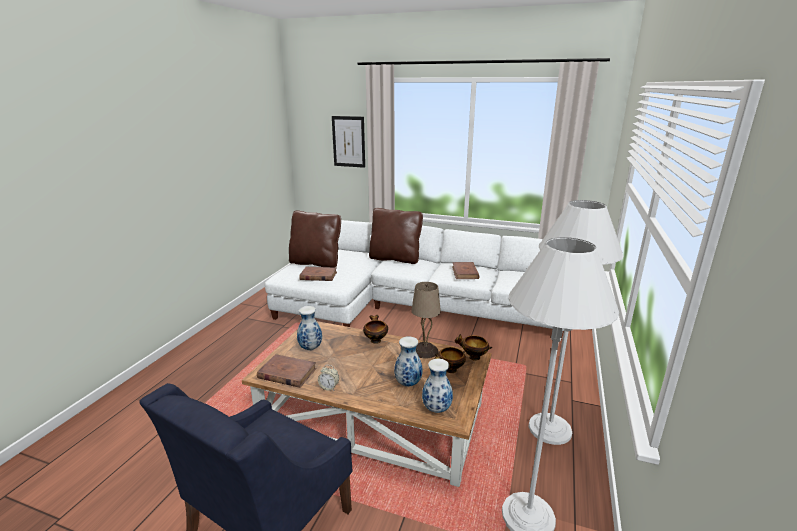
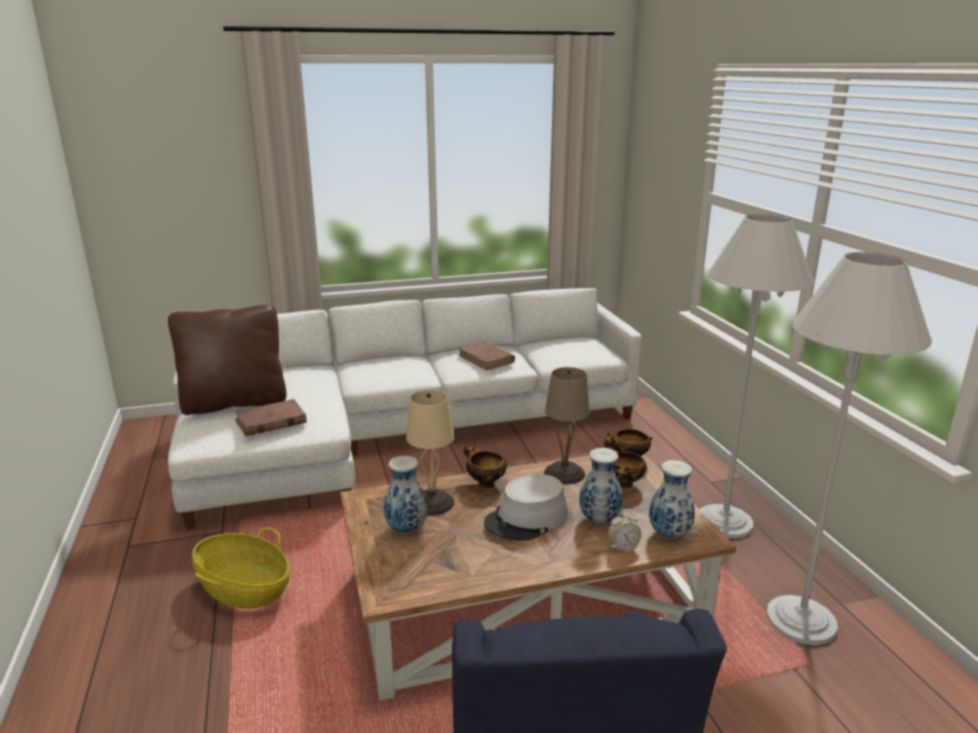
camera: 35 degrees left, 0 degrees up
(264, 354) = (244, 589): none -> basket
(287, 373) = (422, 576): brown book -> none
(329, 387) = (510, 567): alarm clock -> alarm clock (623, 547)
(338, 340) = (432, 502): none -> beige table lamp
(348, 141) = (209, 173): picture -> none
(371, 366) = (526, 519): none -> grey hat
(395, 258) = (358, 364): brown pillow -> none

